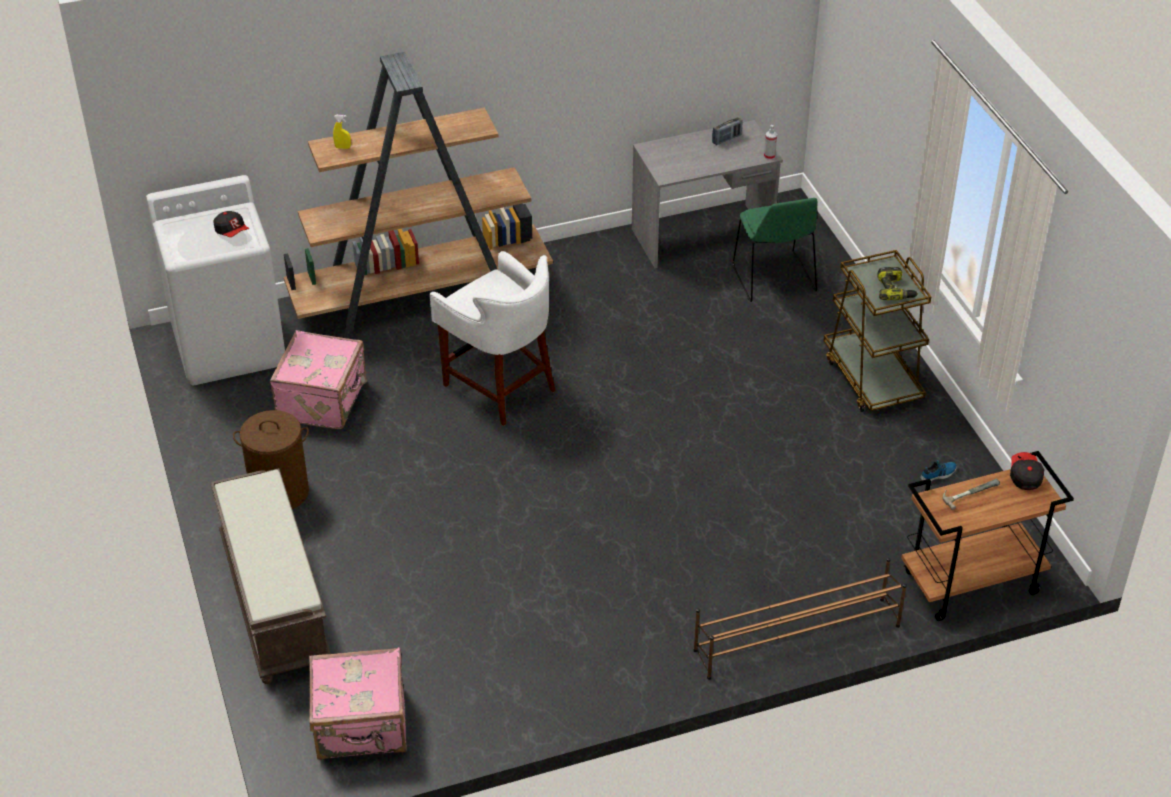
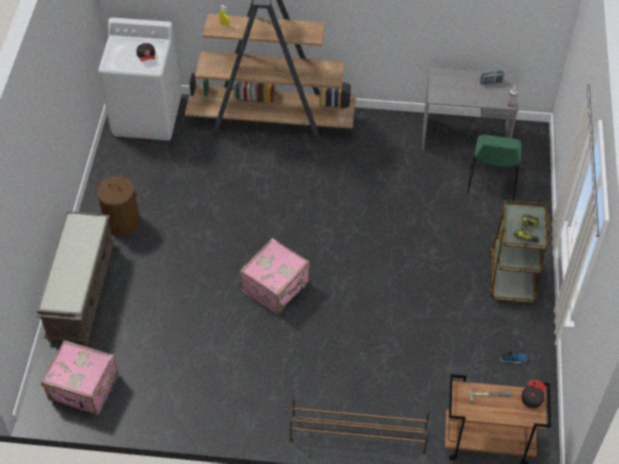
camera: 25 degrees right, 10 degrees up
(324, 400) = (179, 171): pink suitcase -> pink suitcase (276, 287)
(500, 385) = (283, 198): white stool -> none

